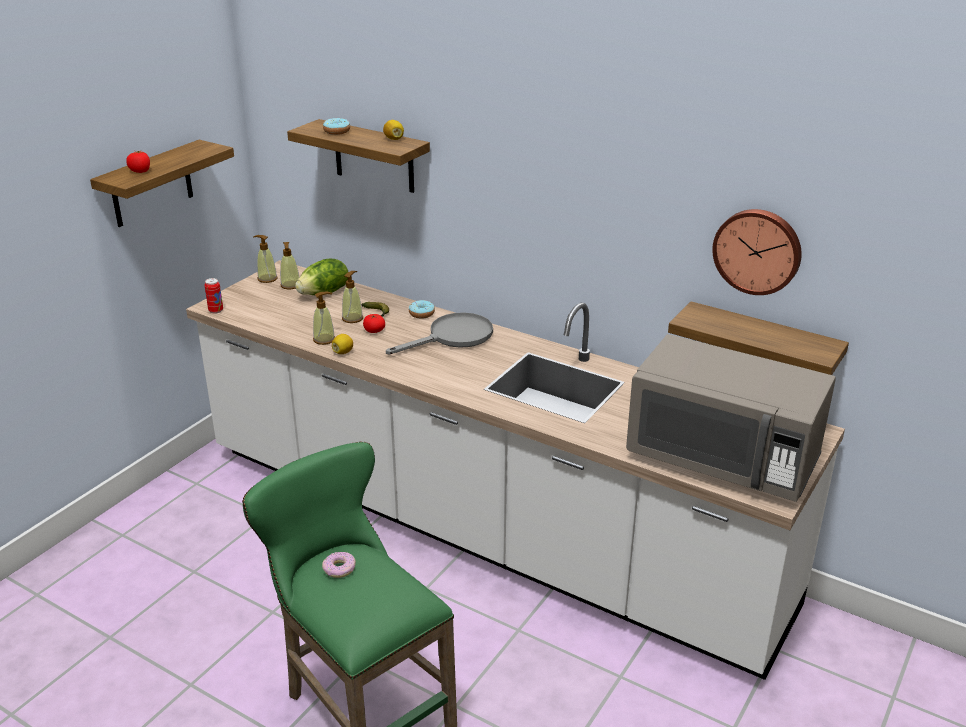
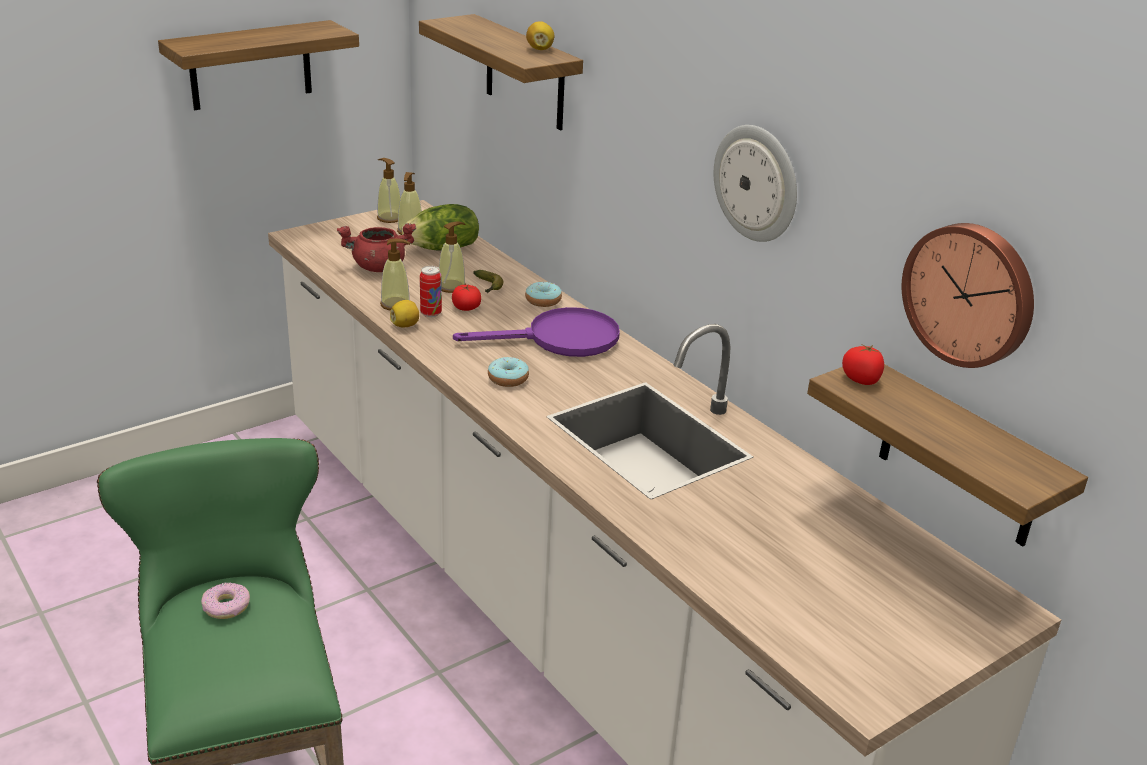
camera: 20 degrees right, 0 degrees up
(140, 171) = (222, 41): tomato -> tomato (861, 379)
(216, 311) = (299, 242): can -> can (431, 313)
(290, 316) = (378, 267): none -> red cooking pot
(336, 131) = (478, 30): donut -> donut (508, 379)
(453, 337) = (560, 339): grey frying pan -> purple frying pan
(590, 206) = (757, 183): none -> wall clock
(722, 459) = (820, 610): grey microwave -> none

